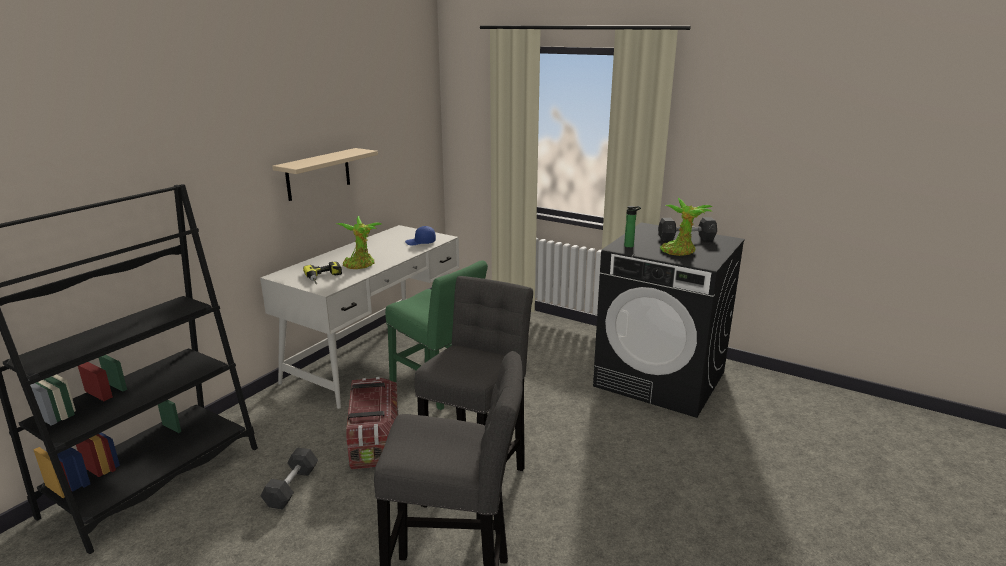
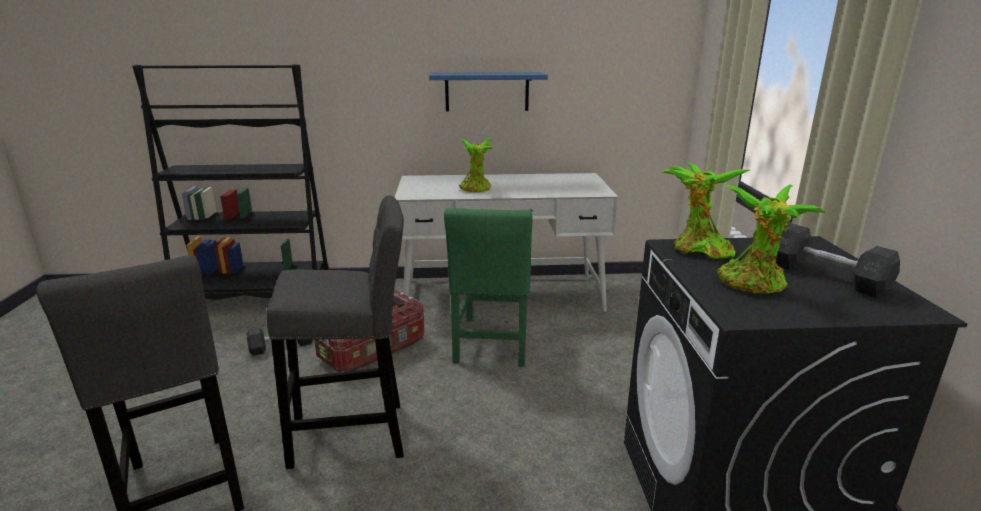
camera: 55 degrees right, 0 degrees up
(318, 174) = (487, 91): beige shelf -> blue shelf
(325, 278) = (430, 189): power drill -> none
(420, 242) = (569, 190): blue cap -> none
(630, 246) = (698, 250): bottle -> potted plant

